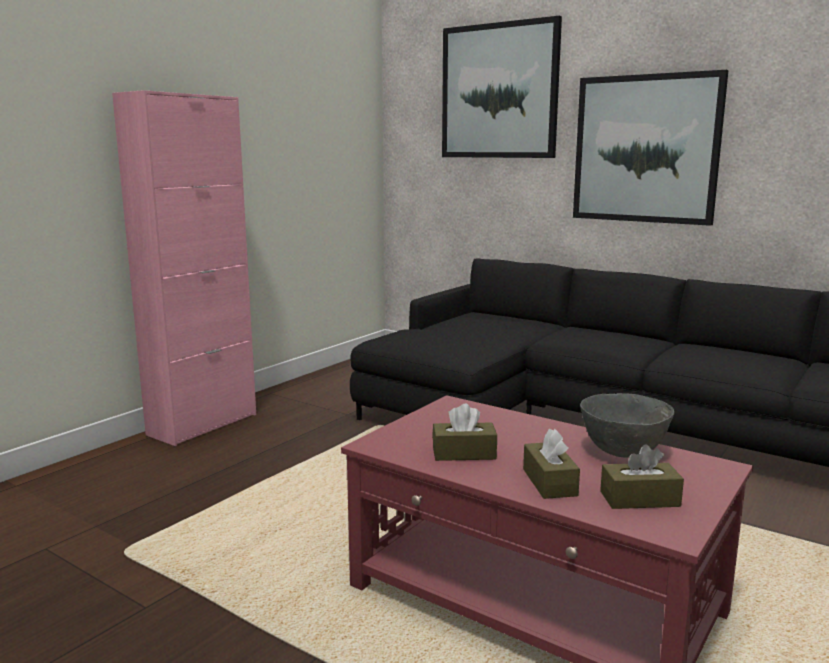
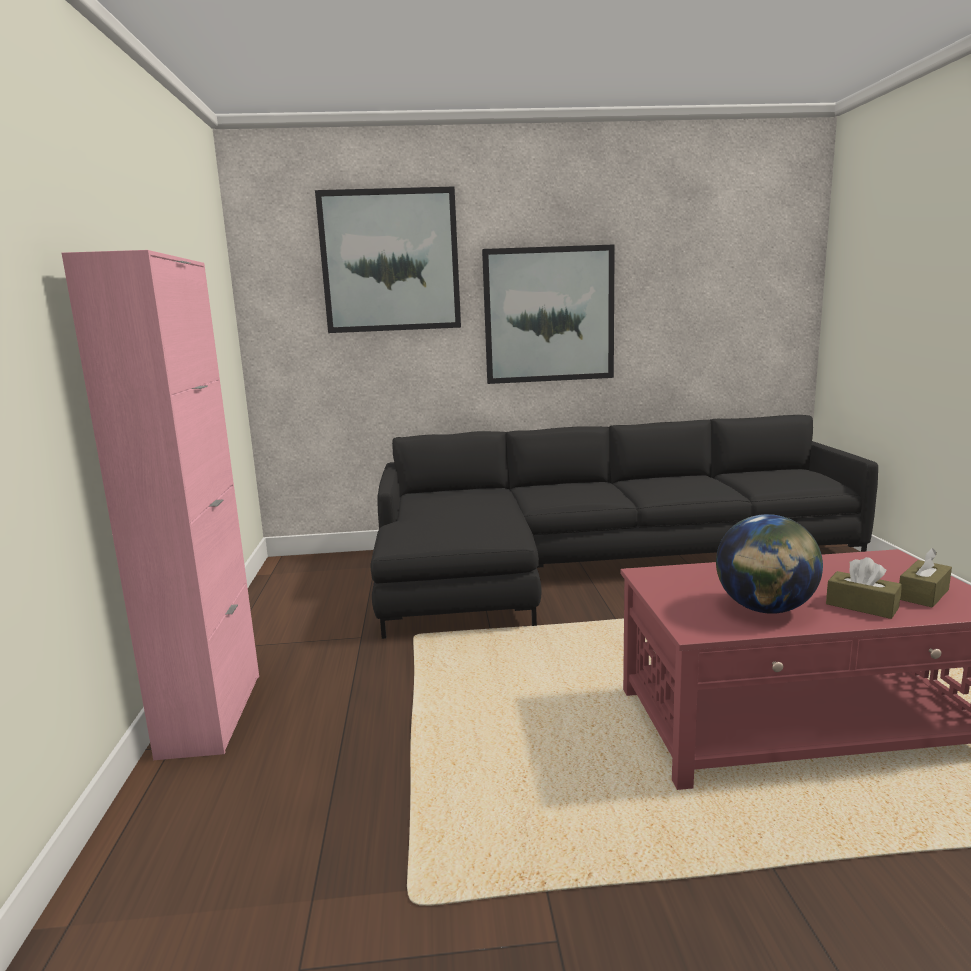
camera: 40 degrees left, 0 degrees up
(464, 453) = (765, 609): brown tissue box -> globe
(622, 452) = (832, 568): grey bowl -> none

